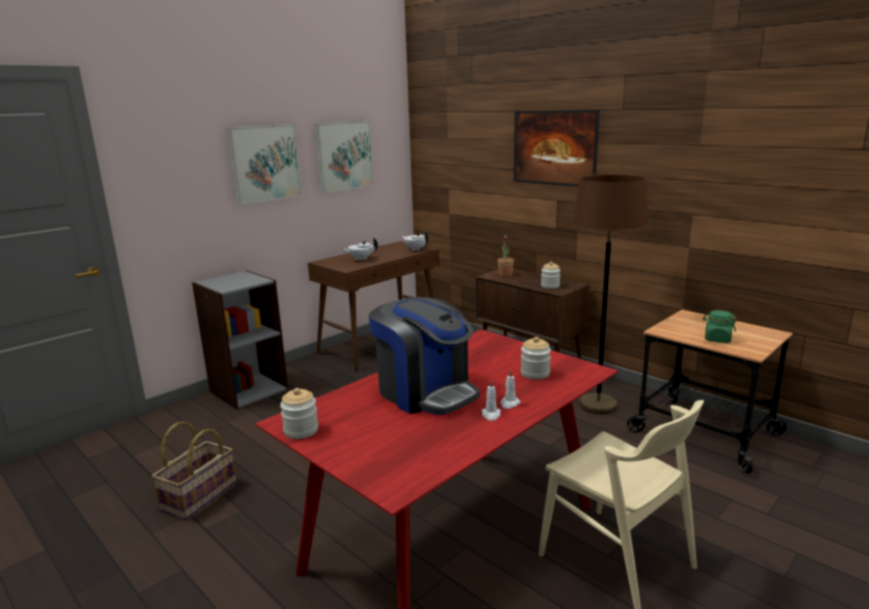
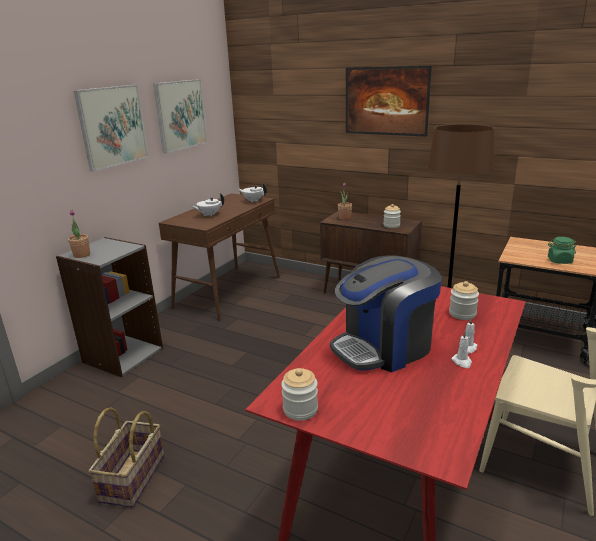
camera: 15 degrees left, 5 degrees up
(214, 283) = (82, 255): none -> potted plant
(425, 392) = (384, 347): coffee machine -> coffee machine turned 120 degrees clockwise

